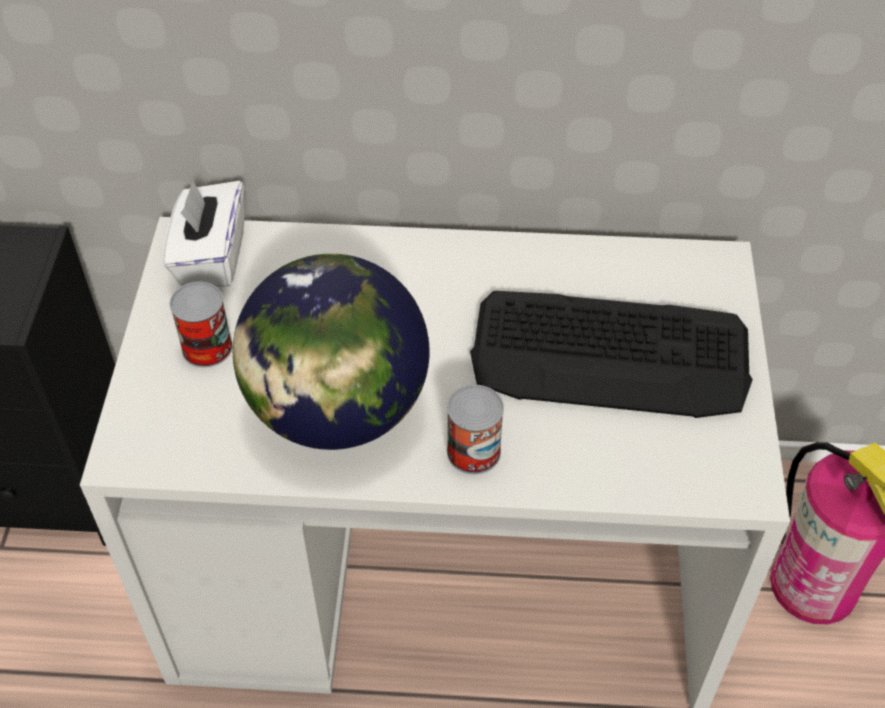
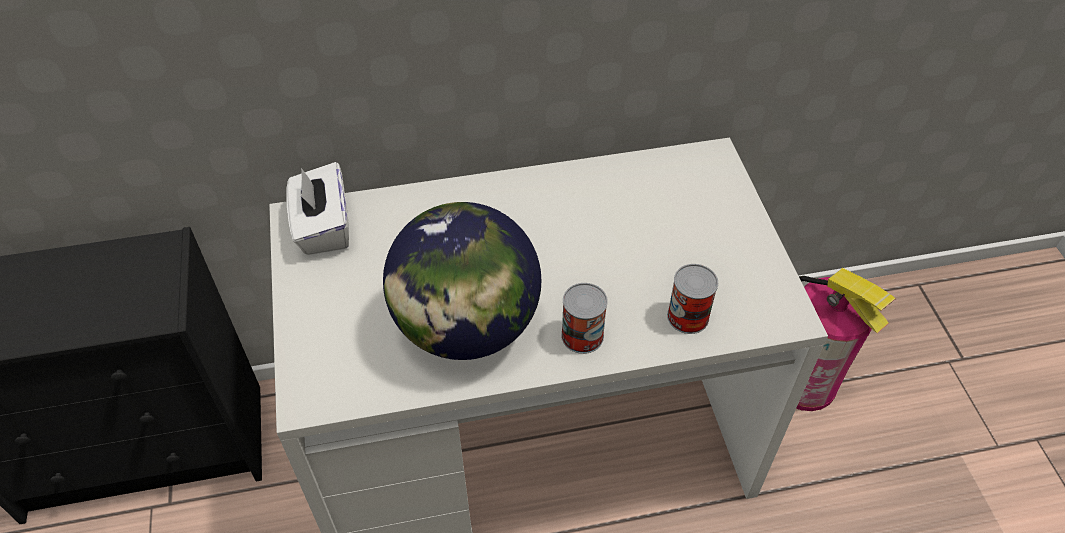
camera: 15 degrees left, 0 degrees up
(207, 347) = (345, 300): can -> can (688, 316)
(611, 355) = (659, 241): keyboard -> none

